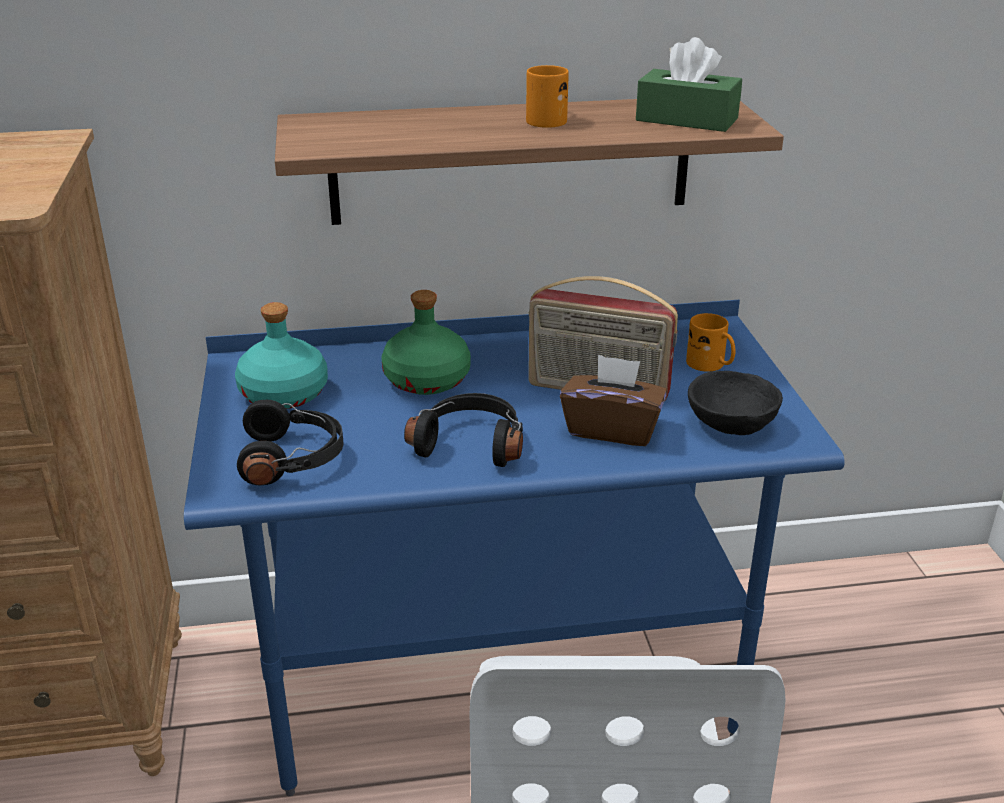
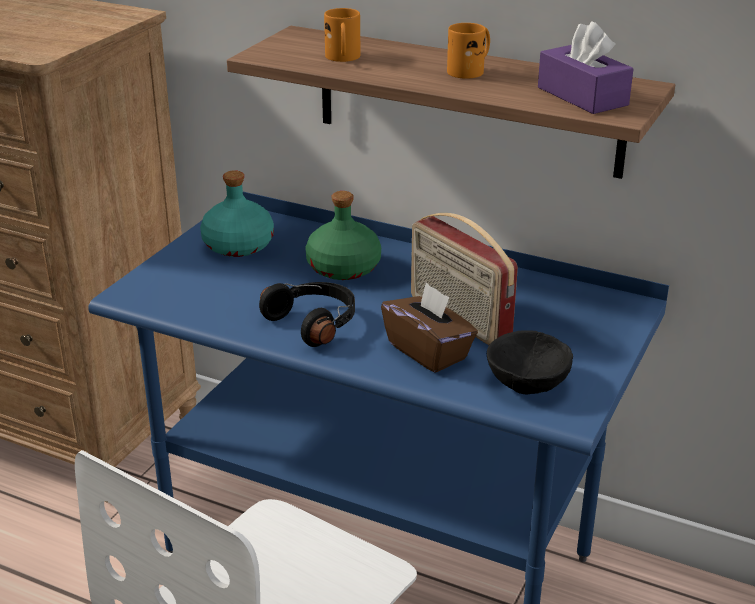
camera: 35 degrees right, 0 degrees up
(293, 459) = (190, 290): black headphones -> none
(686, 119) = (582, 96): green tissue box -> purple tissue box
(711, 365) = (579, 332): orange mug -> orange mug (343, 58)

